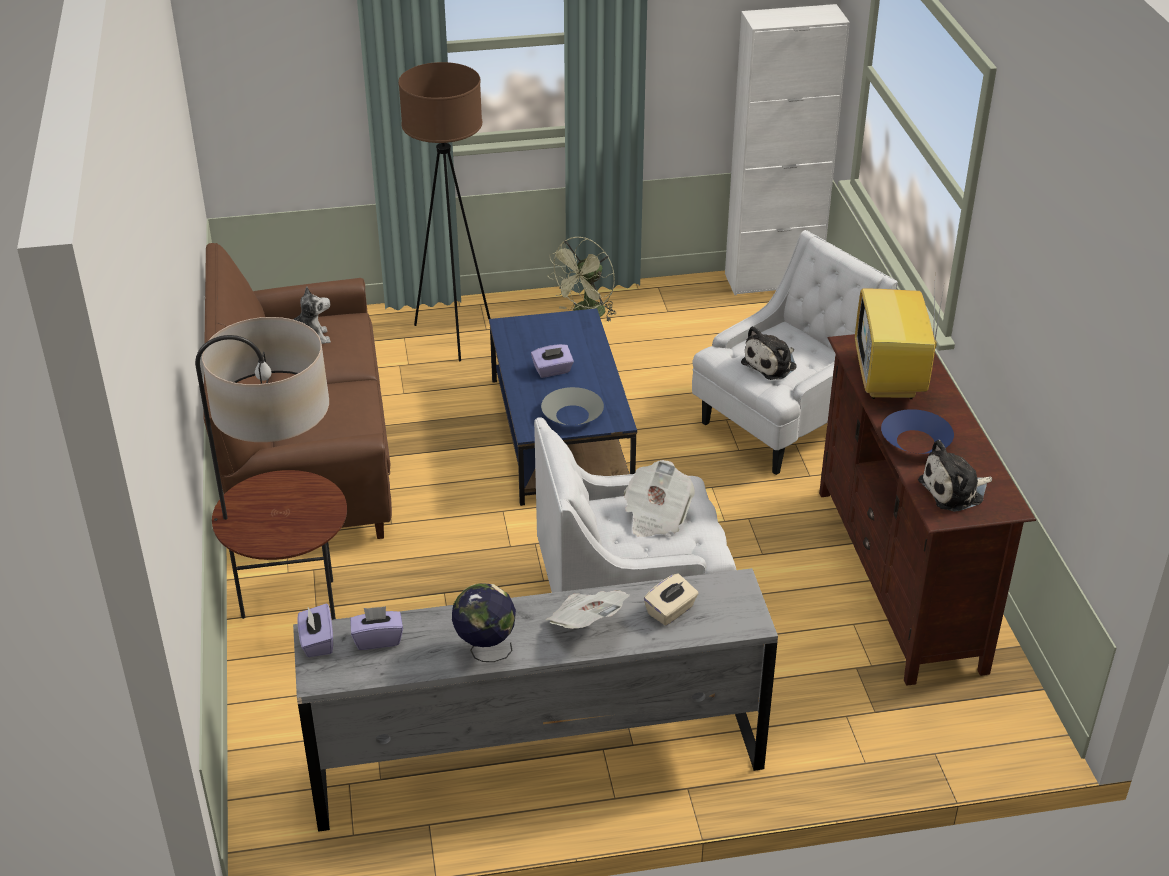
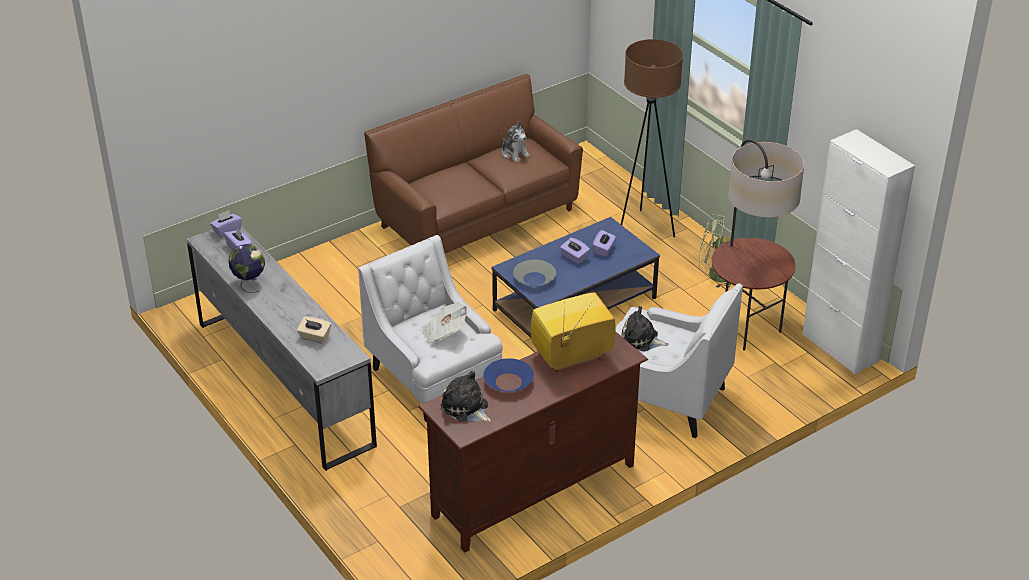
camera: 65 degrees right, 0 degrees up
(294, 611) = (349, 260): floor lamp -> floor lamp (745, 328)
(555, 344) = (603, 250): none -> purple tissue box
(587, 623) = (288, 311): newspaper -> none

